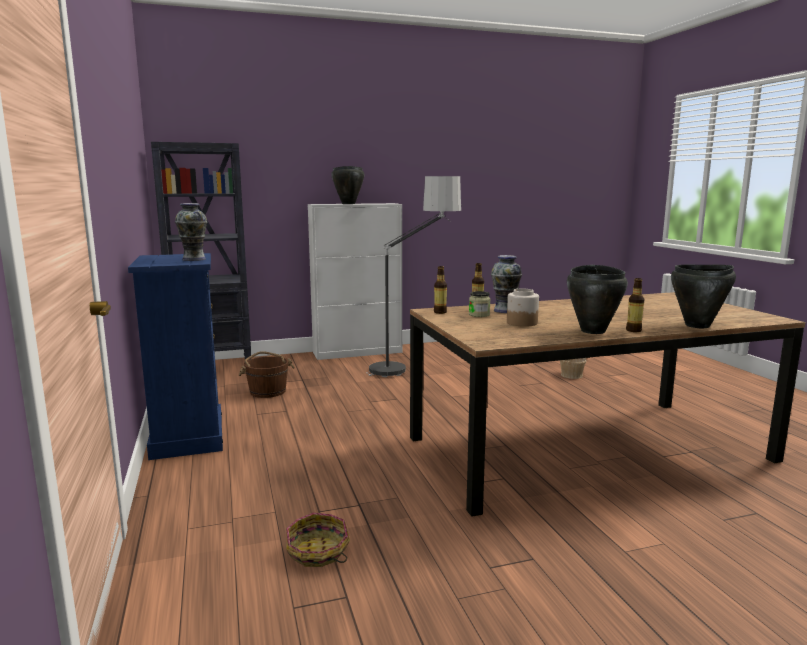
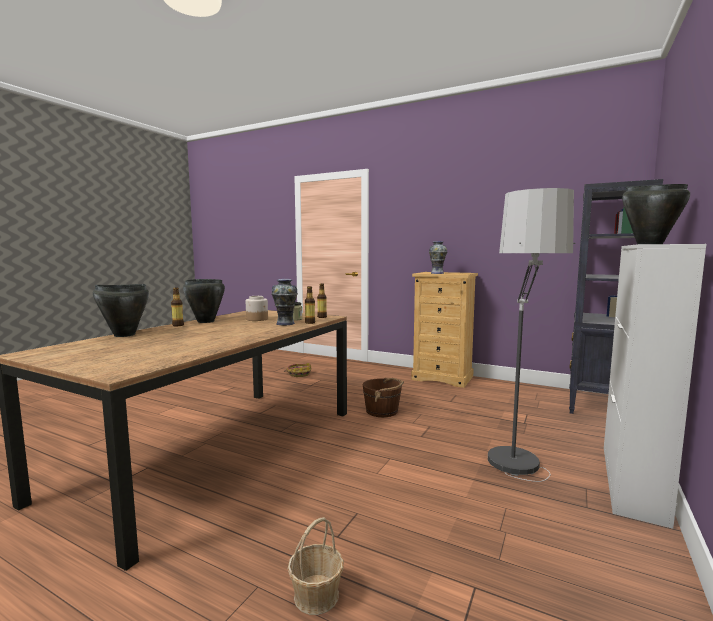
camera: 135 degrees right, 5 degrees down
(187, 436) = (442, 378): blue dresser -> beige dresser
(267, 391) = (504, 406): brown bucket -> brown bucket (382, 411)

